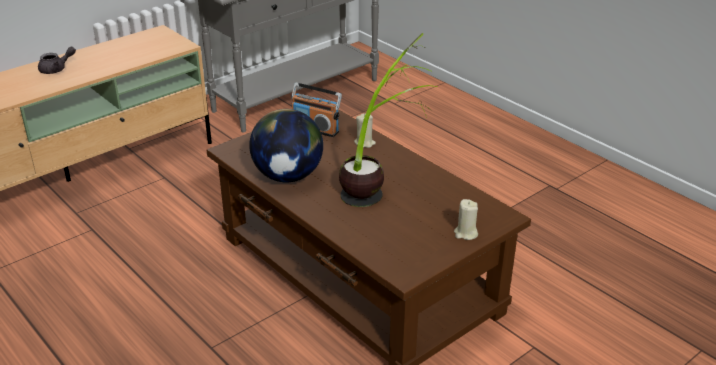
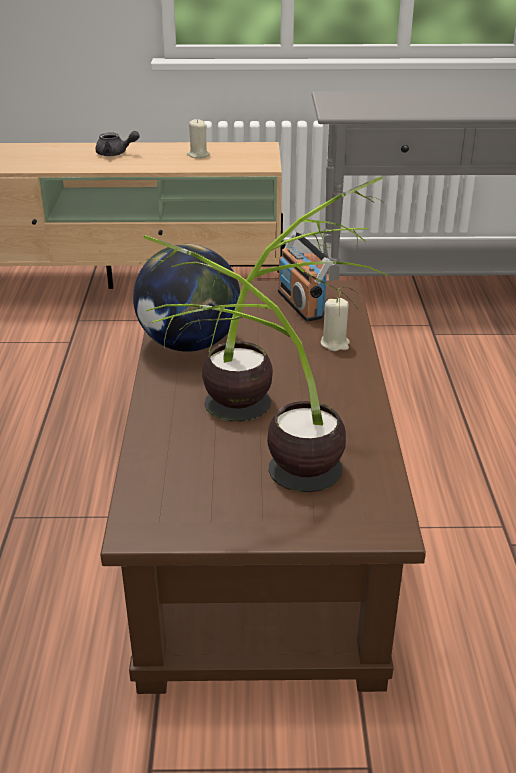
camera: 40 degrees right, 0 degrees up
(418, 220) = (259, 469): none -> potted plant
(465, 233) = (295, 520): beige candle -> beige candle (198, 155)

